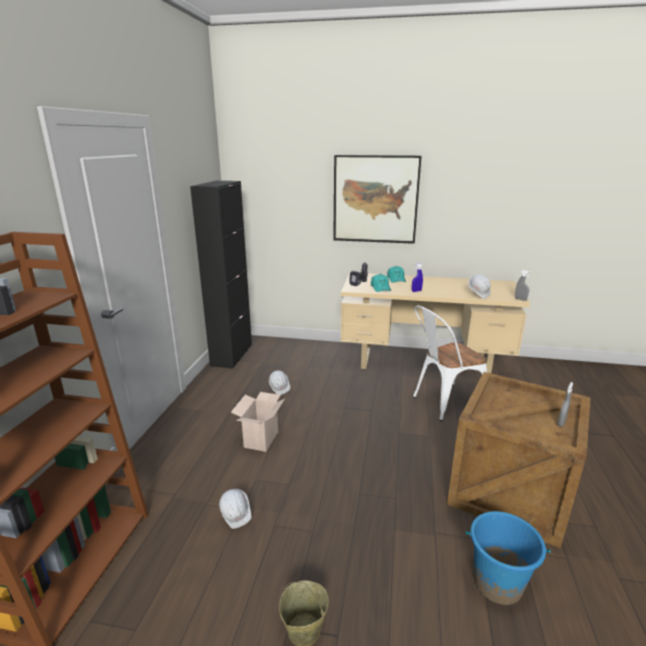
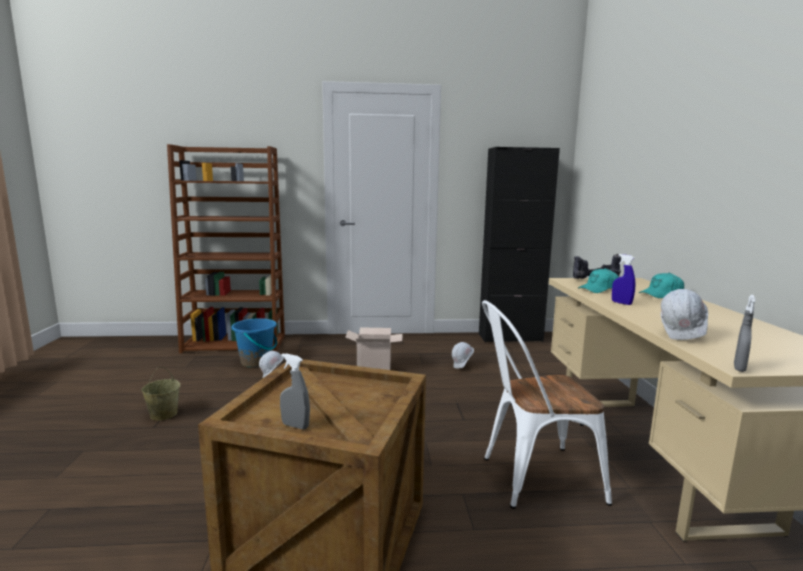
camera: 75 degrees right, 10 degrees down
(375, 199) = (683, 165): picture -> none
(443, 403) = (531, 478): white chair -> white chair turned 60 degrees counterclockwise
(497, 583) = (173, 514): blue bucket -> blue bucket (256, 362)

